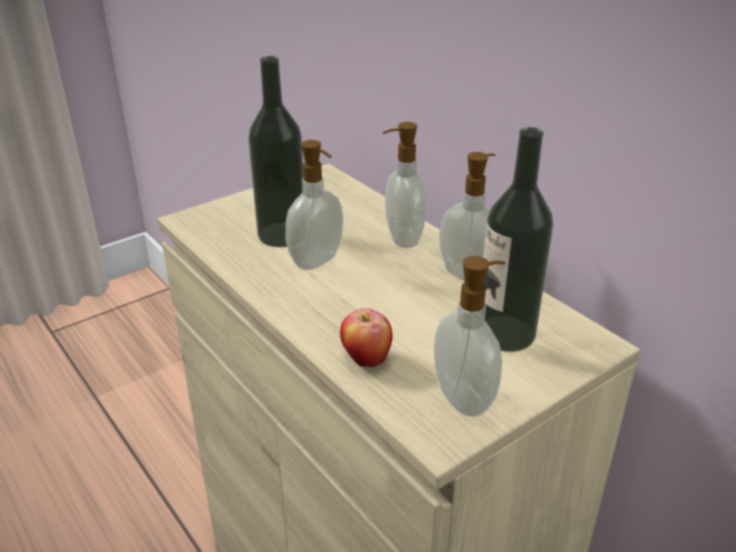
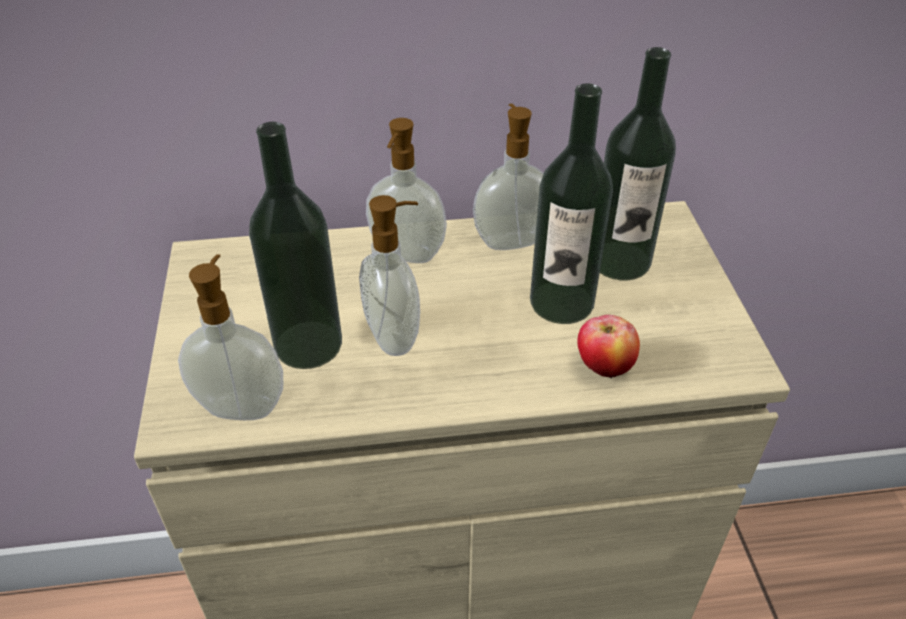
camera: 60 degrees left, 10 degrees up
(422, 318) = (561, 302): none -> bottle
(465, 398) = (697, 326): soap dispenser -> soap dispenser (242, 405)

